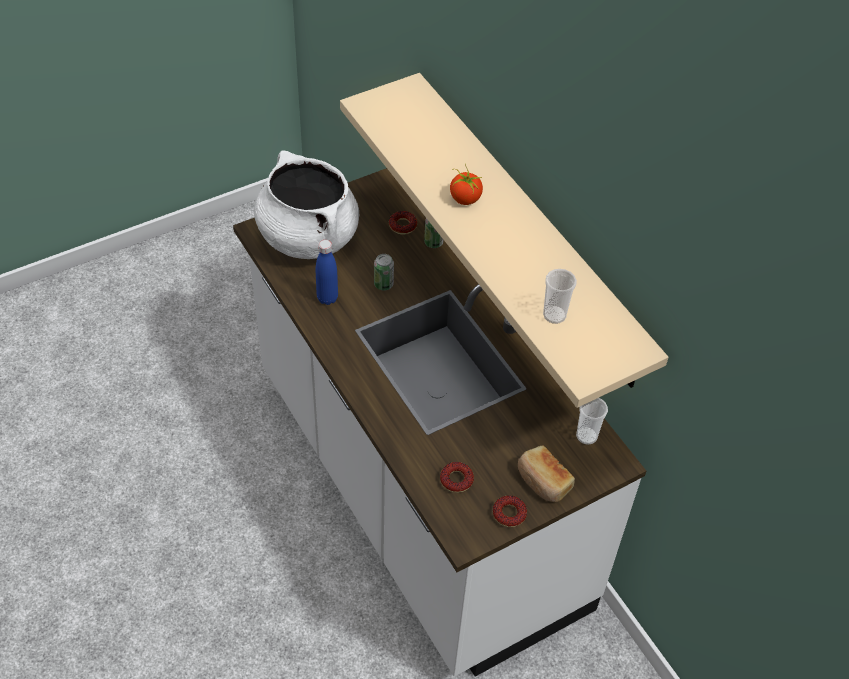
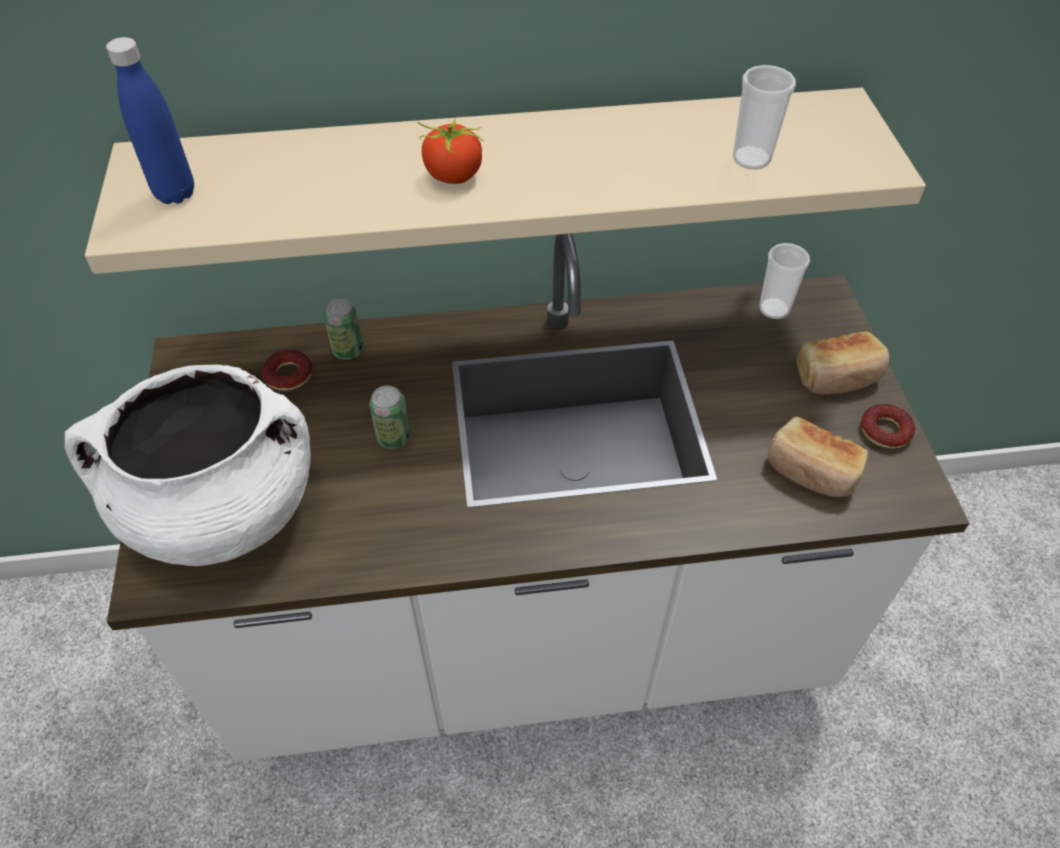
camera: 65 degrees left, 0 degrees up
(327, 298) = (378, 524): blue bottle -> blue bottle (175, 193)
(456, 480) = (811, 471): donut -> bread

